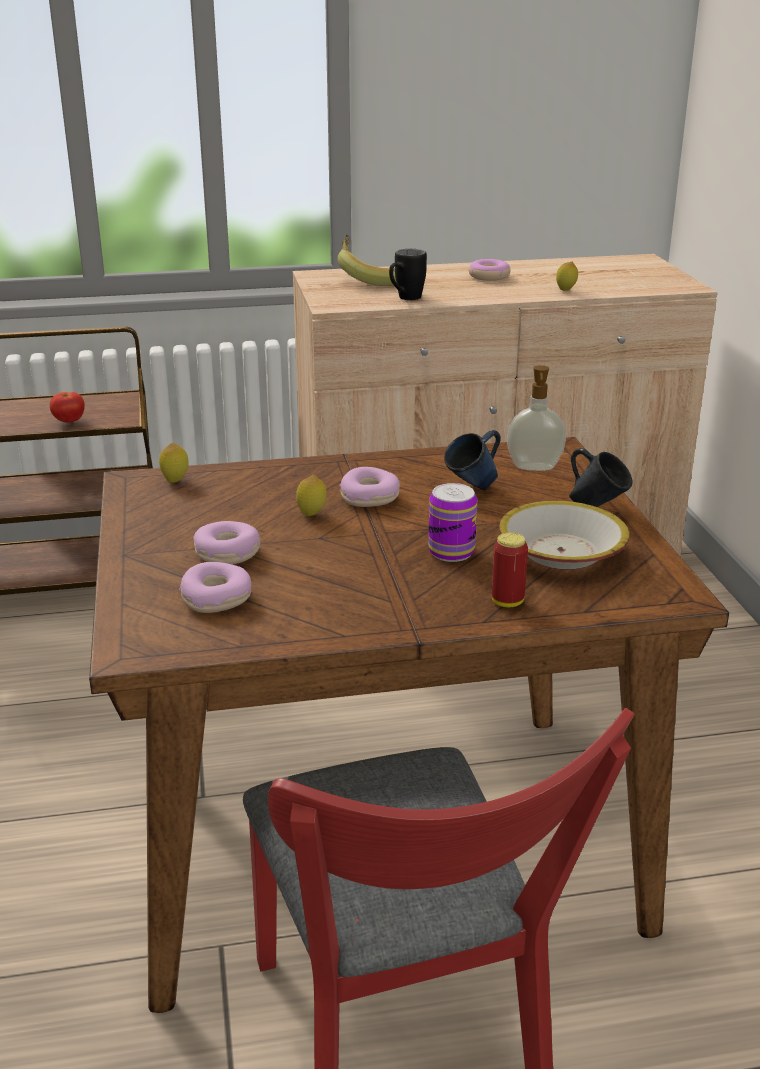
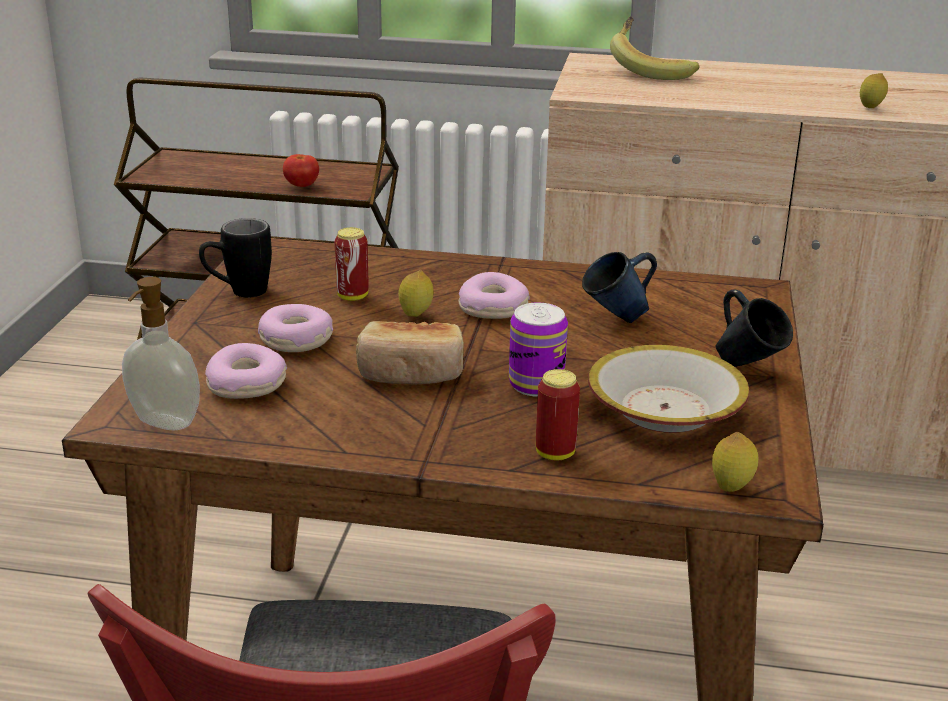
camera: 20 degrees right, 0 degrees up
(175, 481) = (305, 256): lemon -> lemon (731, 488)
(245, 508) = (352, 296): none -> can
(346, 562) = (411, 373): none -> bread
(405, 299) = (667, 95): black mug -> black mug (238, 293)
(489, 276) = (789, 82): donut -> none
(534, 468) = (709, 308): soap dispenser -> soap dispenser (164, 423)

